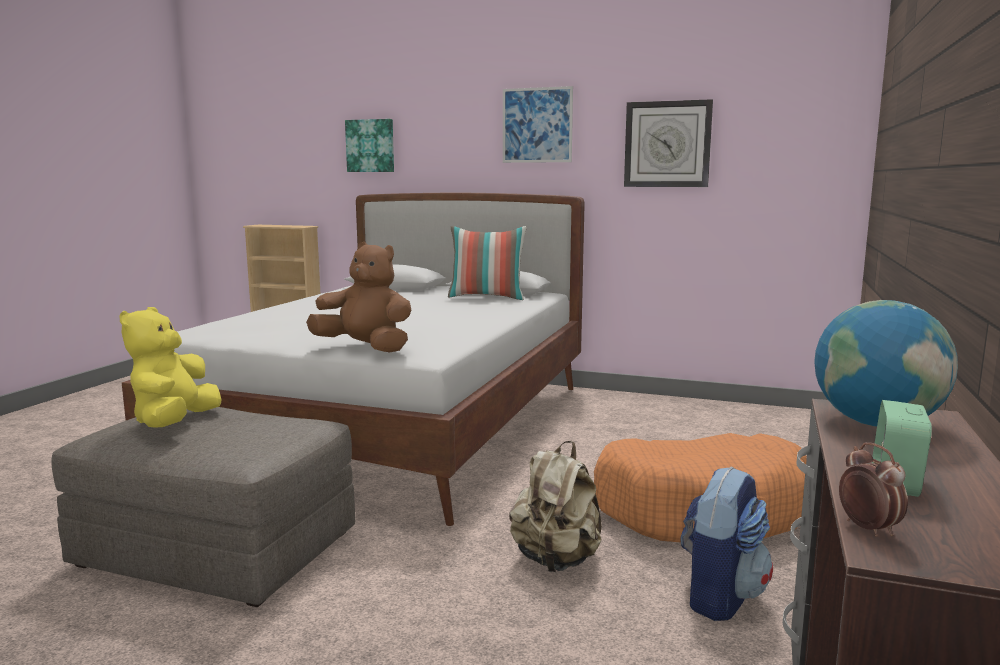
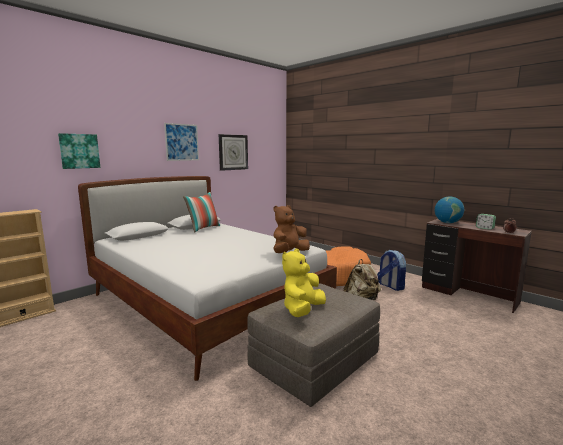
camera: 65 degrees left, 0 degrees up
(175, 423) = (302, 310): yellow plush toy -> yellow plush toy turned 90 degrees clockwise

